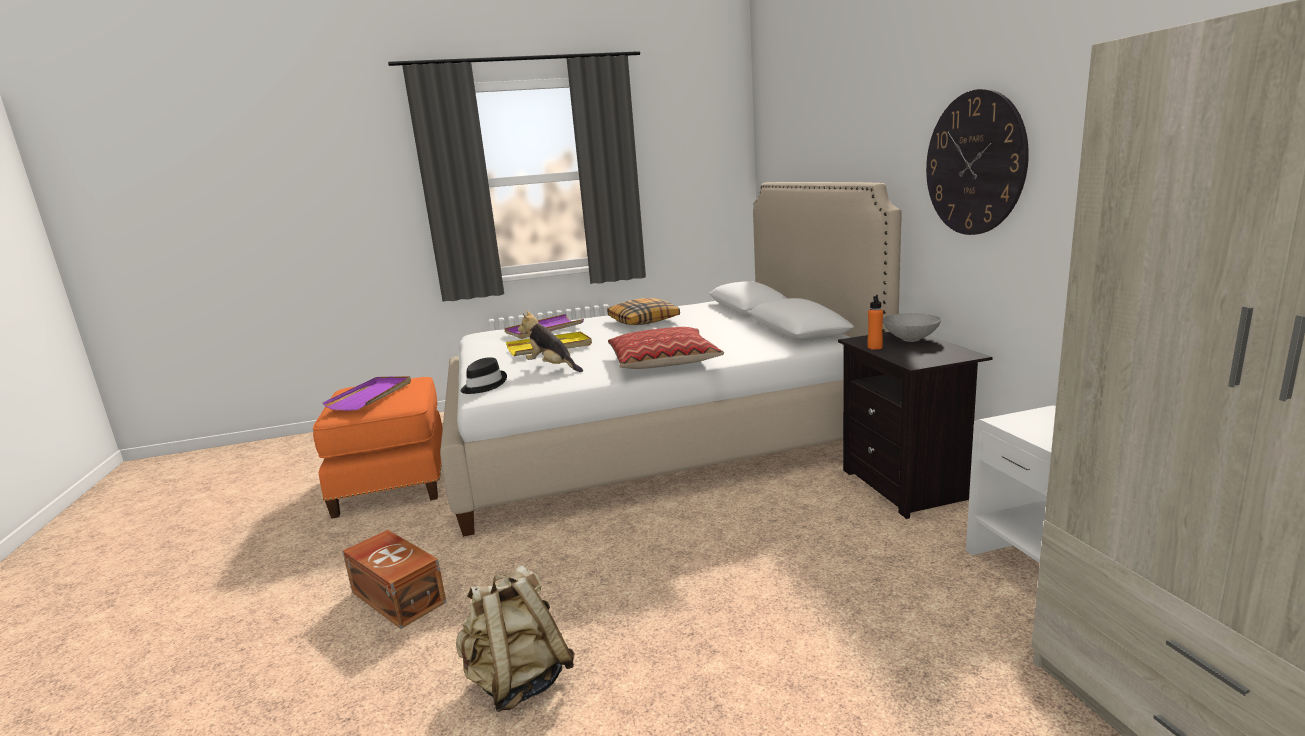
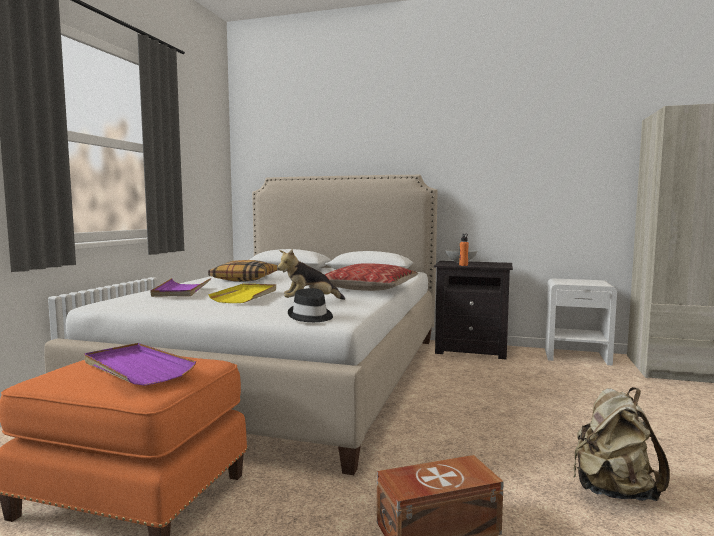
camera: 60 degrees left, 10 degrees down
(974, 164) = (487, 165): wall clock -> none

